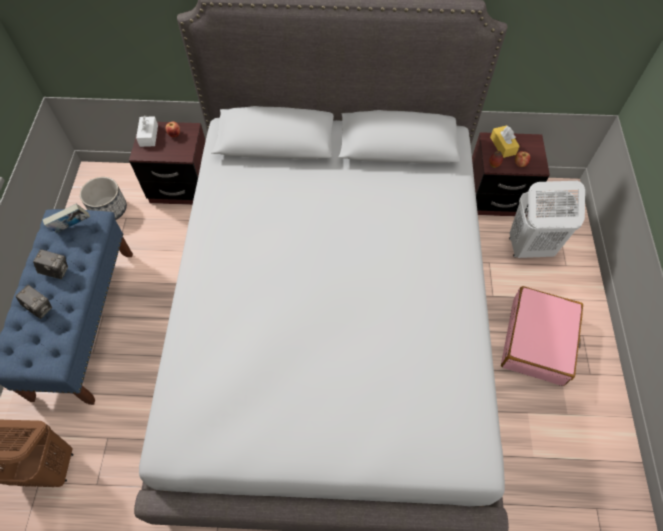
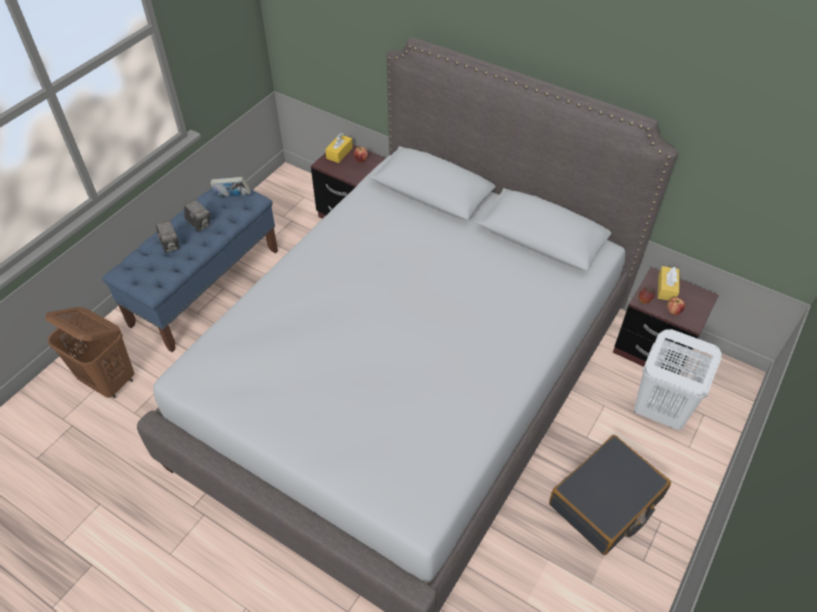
camera: 30 degrees right, 10 degrees down
(109, 209) = (282, 208): planter -> none
(149, 135) = (339, 153): white tissue box -> yellow tissue box
(538, 341) = (606, 501): pink suitcase -> black suitcase

